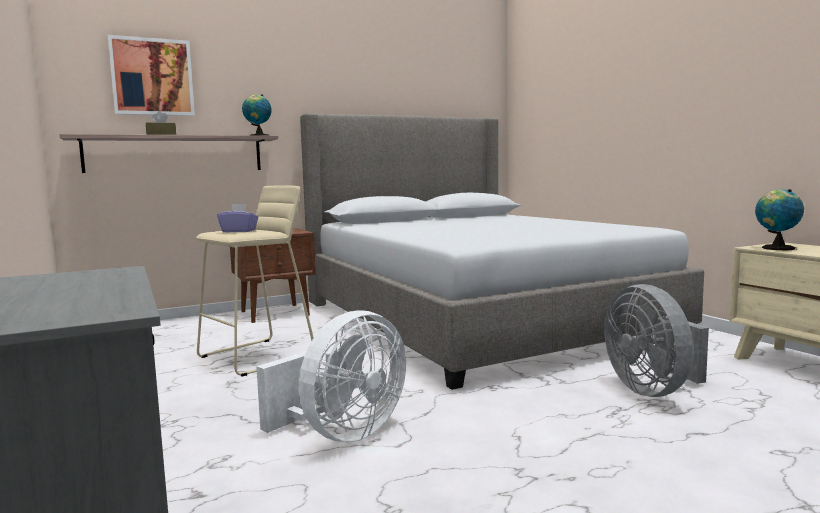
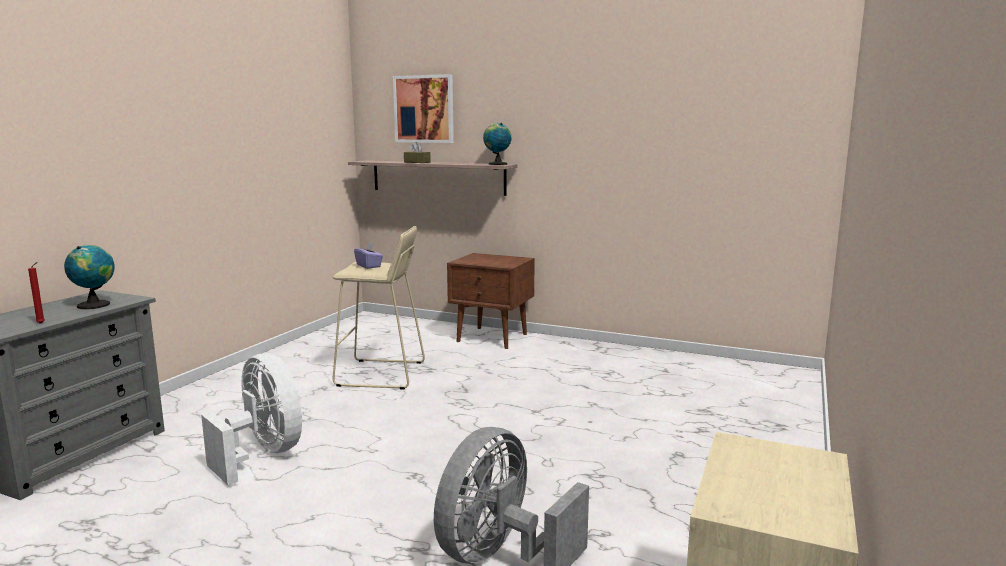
camera: 50 degrees right, 5 degrees up
(129, 295) = (42, 323): none -> red candle
(343, 434) = (263, 454): white fan -> white fan turned 135 degrees counterclockwise
(475, 318) = (612, 407): bed -> none
(775, 248) = (750, 456): globe -> globe (95, 304)

